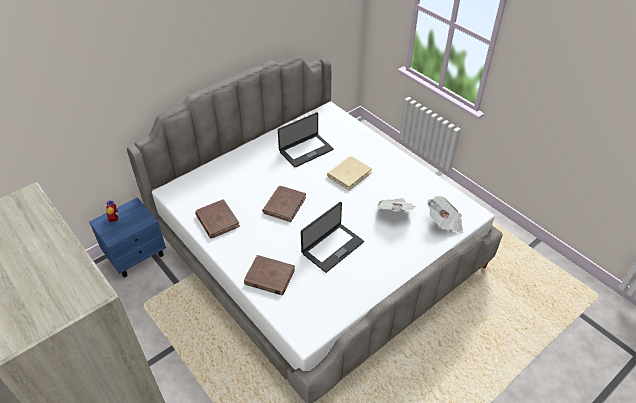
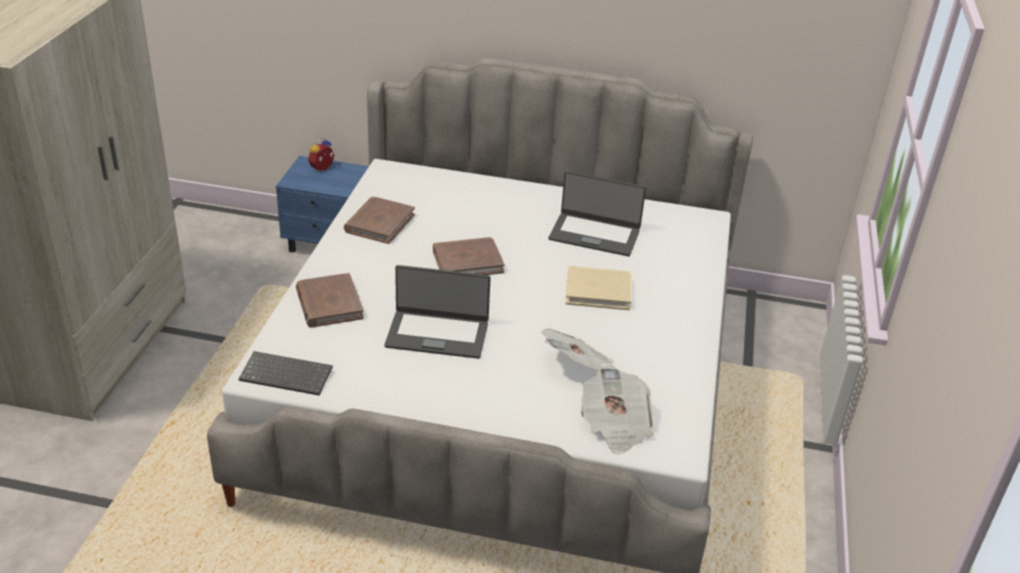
camera: 50 degrees right, 10 degrees down
(314, 323) = (288, 374): none -> keyboard

